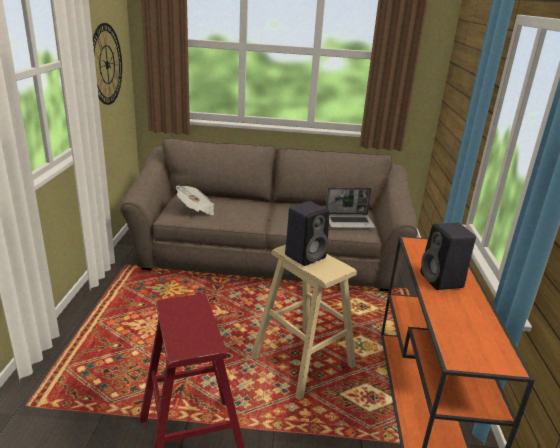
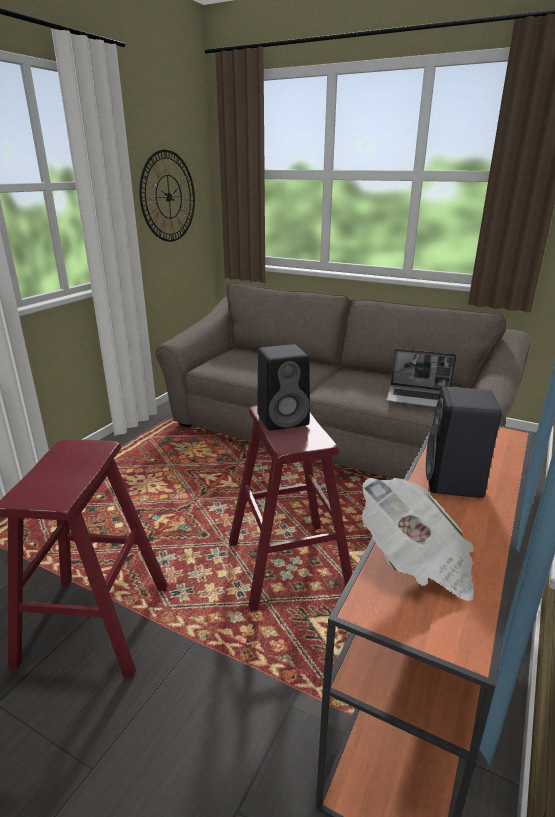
camera: 25 degrees right, 0 degrees up
(196, 210) = (239, 364): newspaper -> newspaper (417, 561)
(303, 361) = (288, 564): beige stool -> red stool

